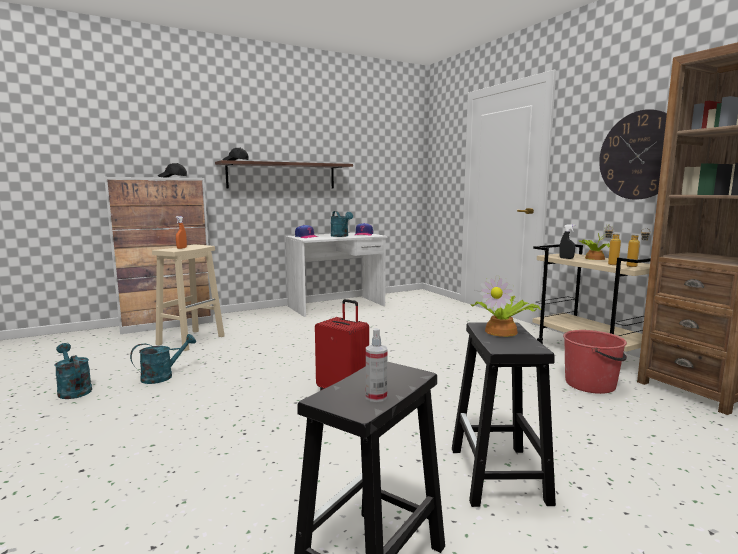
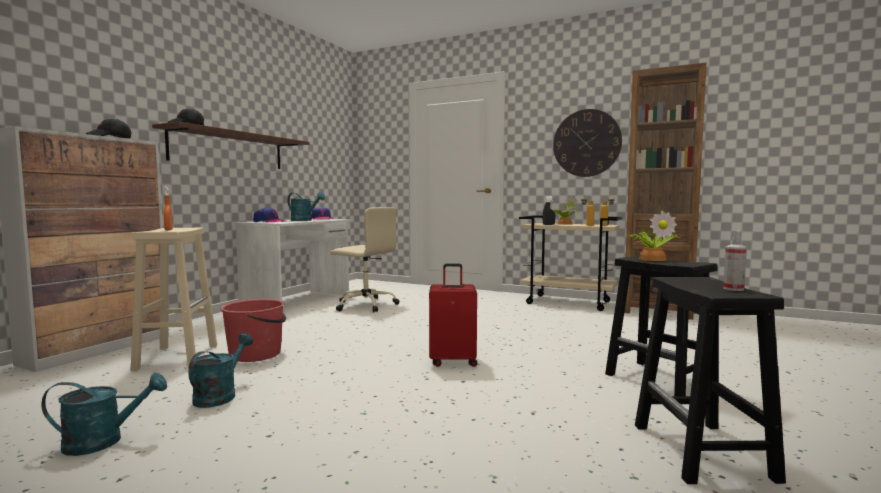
camera: 35 degrees left, 5 degrees down
(73, 390) = (104, 441): turquoise watering can -> turquoise watering can turned 150 degrees clockwise
(378, 319) = (365, 305): none -> beige office chair
(591, 384) = (603, 319): red bucket -> red bucket (256, 354)

